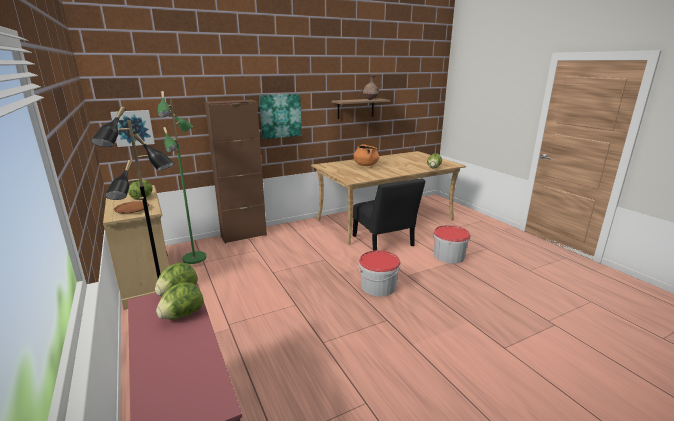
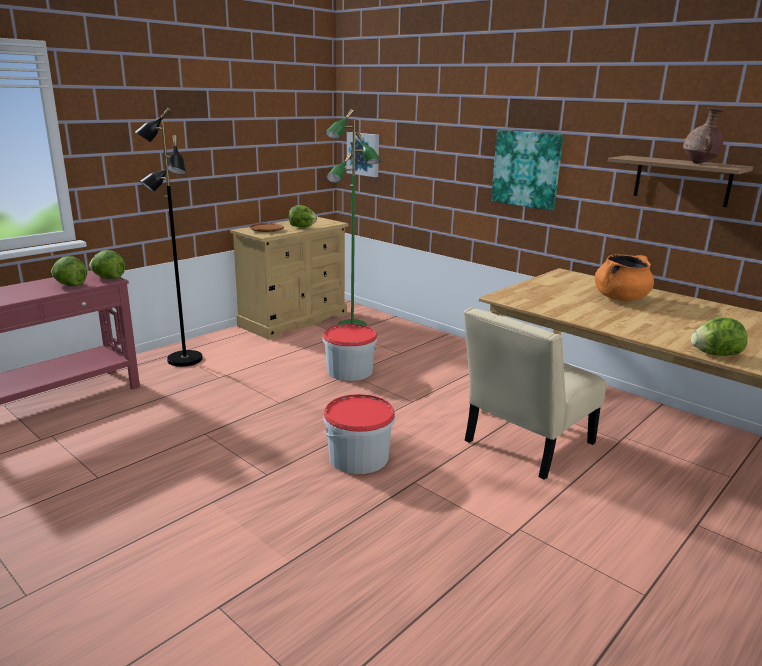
camera: 70 degrees right, 0 degrees up
(243, 235) = (435, 336): brown cabinet -> none
(384, 242) = (524, 445): black chair -> beige chair
(449, 256) = (539, 530): bucket -> bucket (349, 371)

